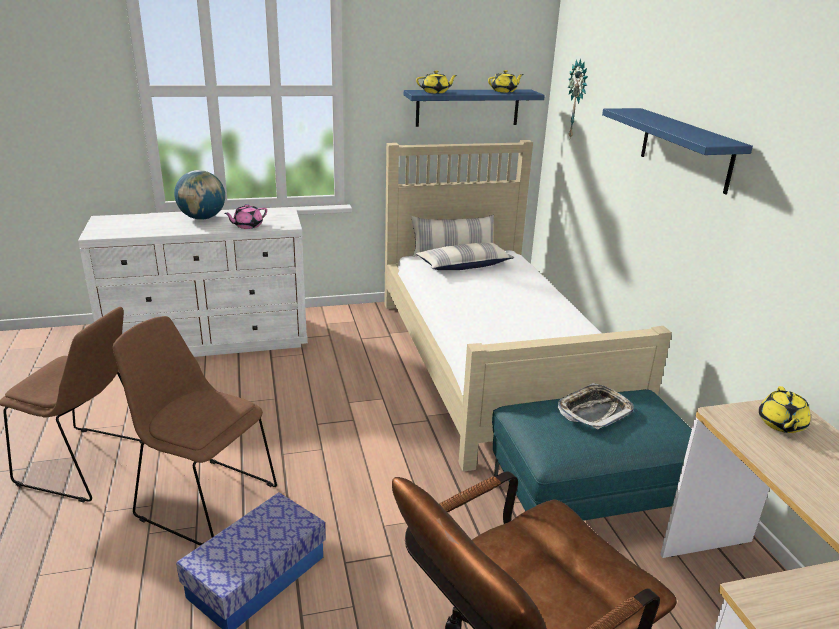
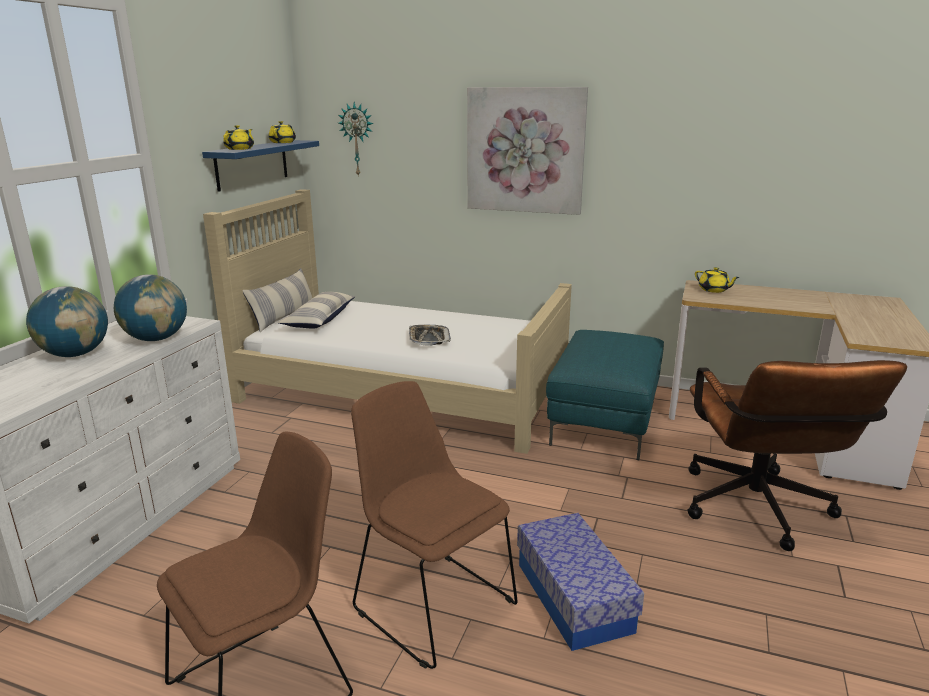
camera: 55 degrees left, 5 degrees down
(204, 499) = (431, 603): brown chair -> brown chair turned 75 degrees clockwise
(247, 226) = (156, 339): pink teapot -> globe
(594, 411) = (602, 345): tray -> tray (428, 339)
(685, 149) = (525, 150): blue shelf -> picture

